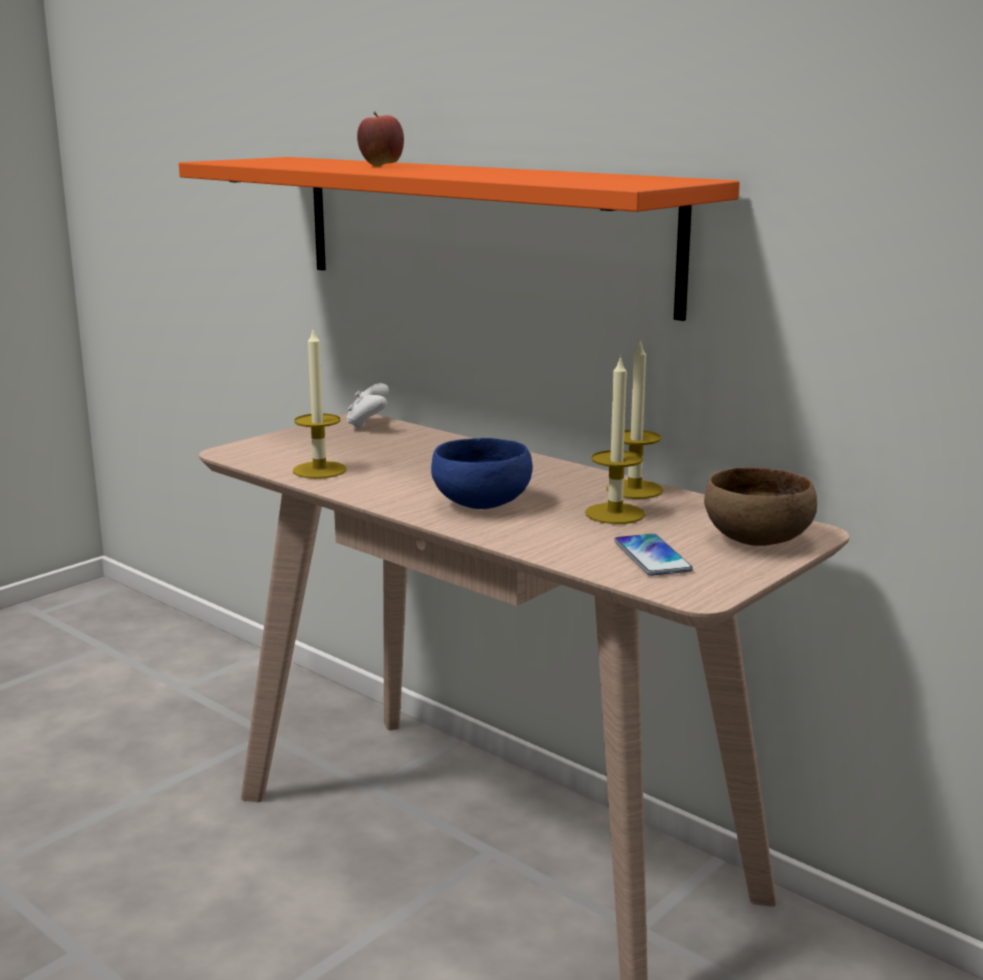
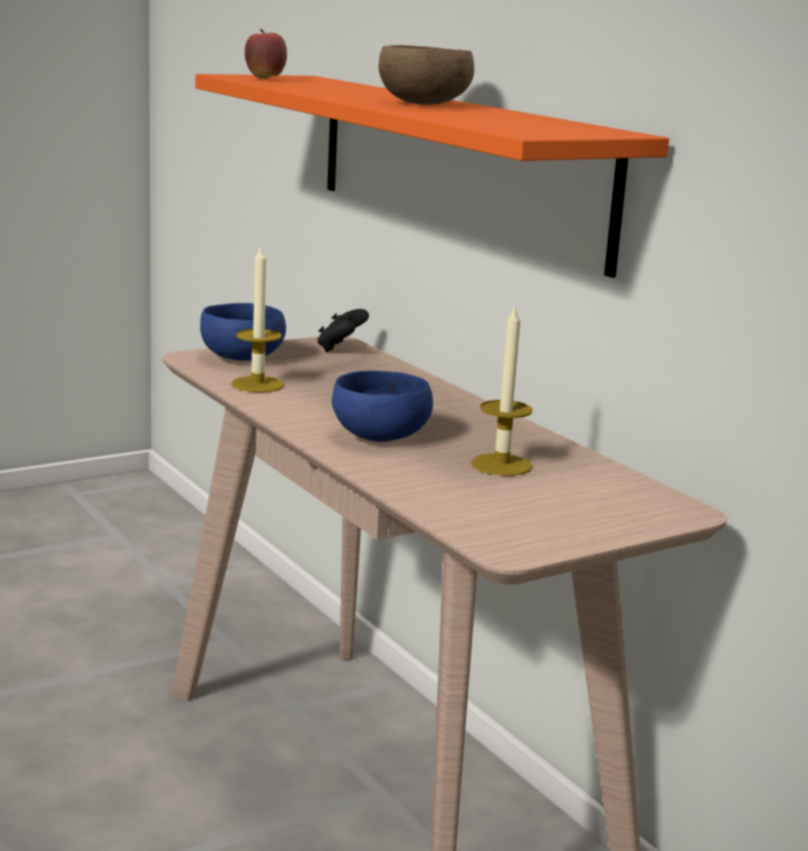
camera: 15 degrees right, 0 degrees up
(282, 446) = (243, 358): none -> blue bowl
(368, 425) = (340, 349): white game controller -> black game controller
(381, 166) = (363, 93): apple -> apple (265, 78)
(634, 490) = (544, 445): candle -> none
(652, 556) = (498, 509): phone -> none
(755, 539) = (620, 510): brown bowl -> brown bowl (423, 103)

